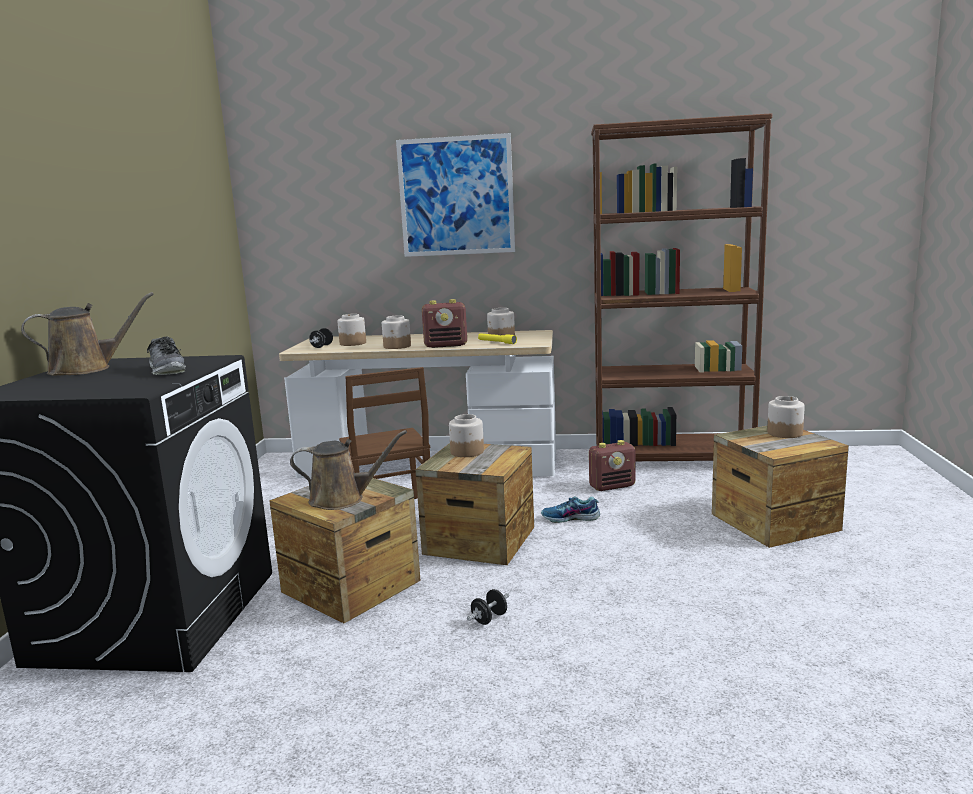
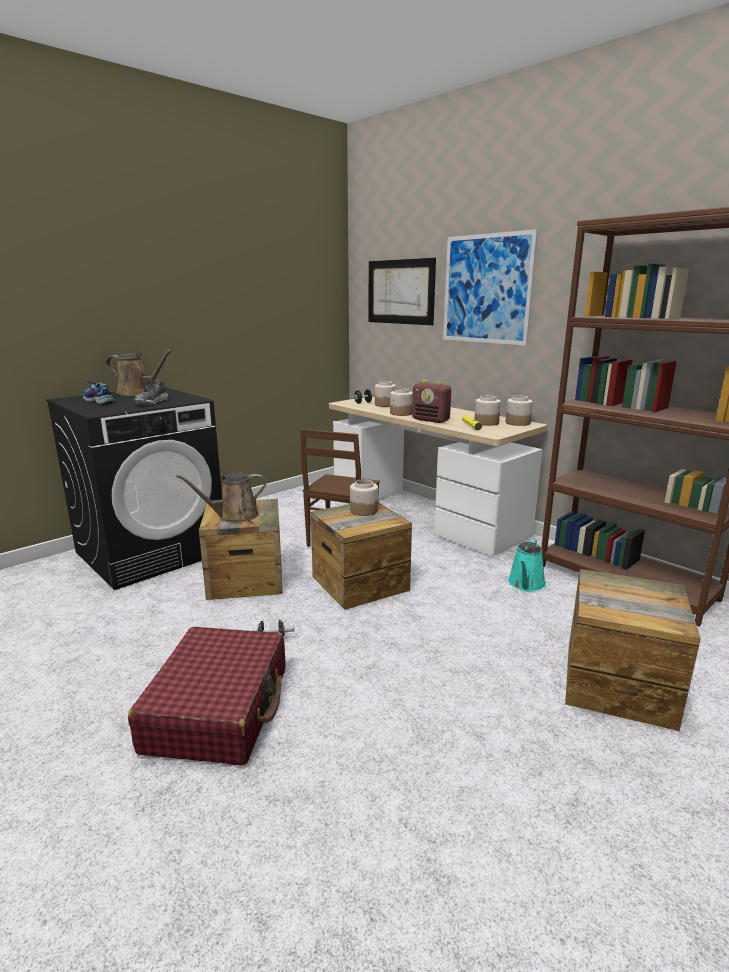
camera: 40 degrees right, 5 degrees up
(329, 206) = (400, 292): none -> picture
(342, 499) = (234, 516): brown watering can -> brown watering can turned 120 degrees clockwise
(552, 690) = (218, 709): none -> red suitcase
(570, 518) = (446, 596): shoe -> shoe (98, 401)
(612, 486) = (526, 584): radio -> turquoise watering can
(785, 433) = (656, 596): jar -> jar (518, 423)

